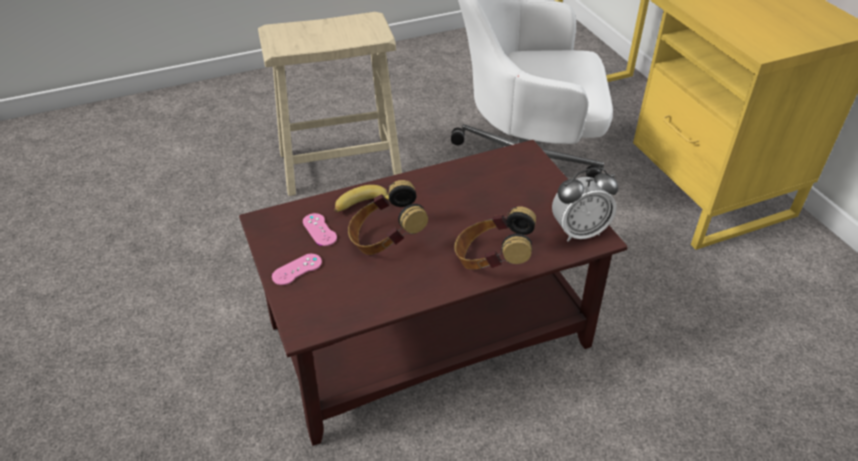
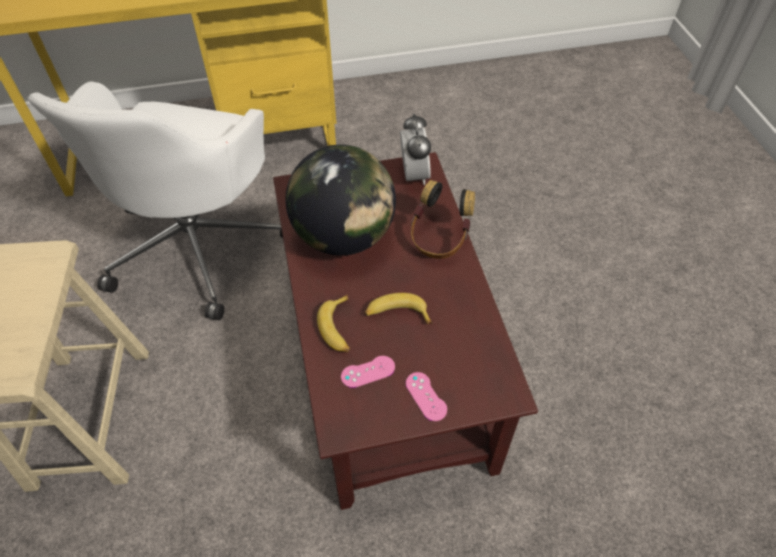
camera: 80 degrees left, 10 degrees up
(385, 240) = (397, 314): headphones -> banana
(471, 194) = (344, 236): none -> globe

